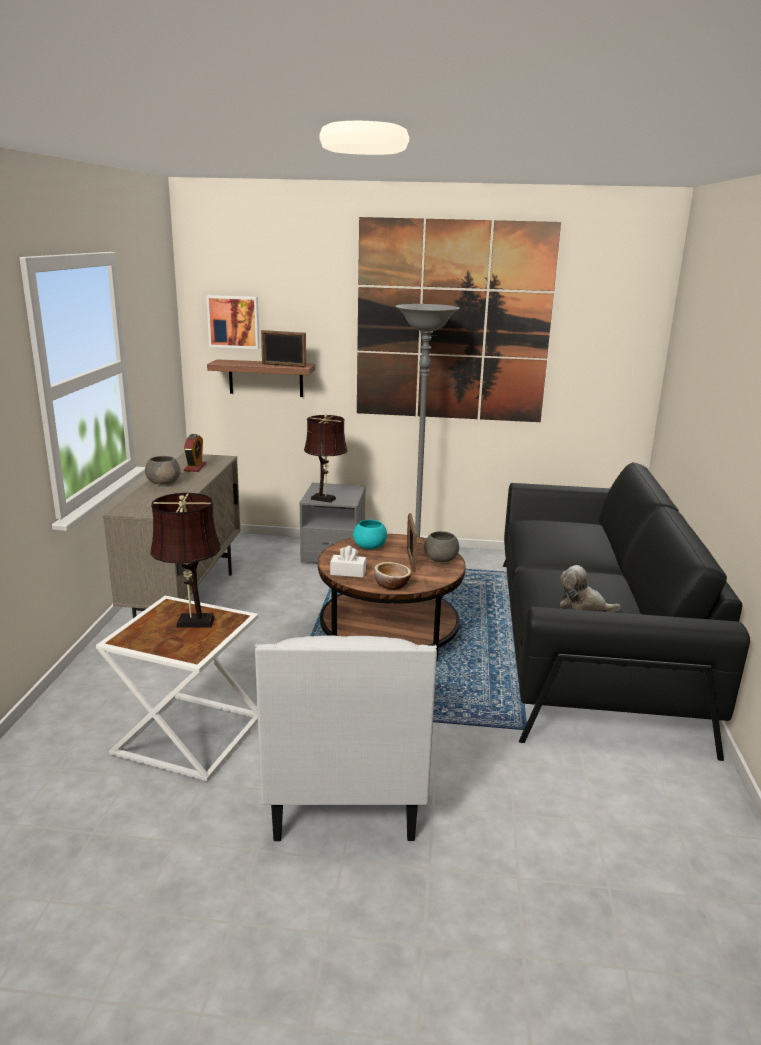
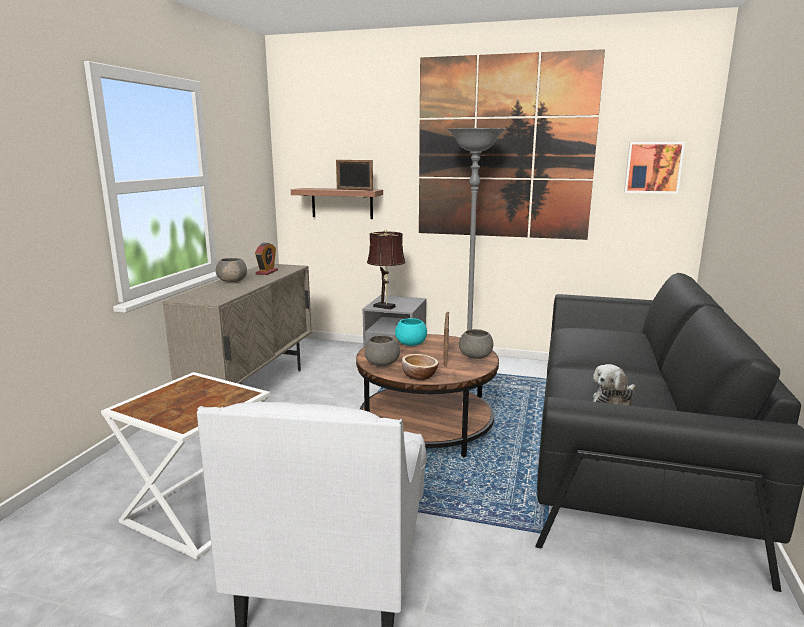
camera: 10 degrees right, 5 degrees down
(191, 622) = (202, 395): brown table lamp -> none
(234, 321) = (316, 155): picture -> picture (653, 167)
(348, 572) = (381, 363): white tissue box -> grey bowl
(583, 605) = (613, 402): plush toy -> plush toy turned 75 degrees counterclockwise

